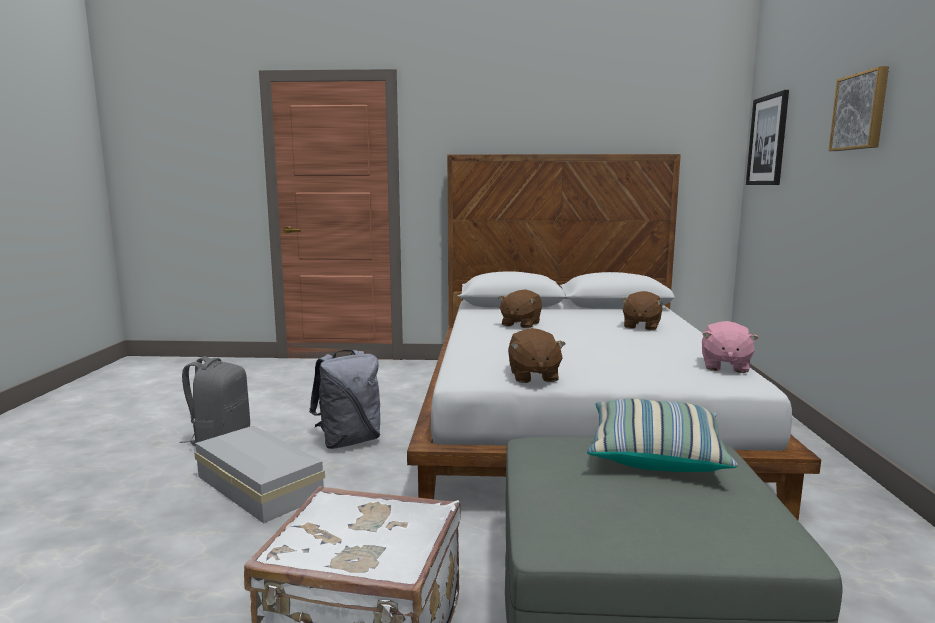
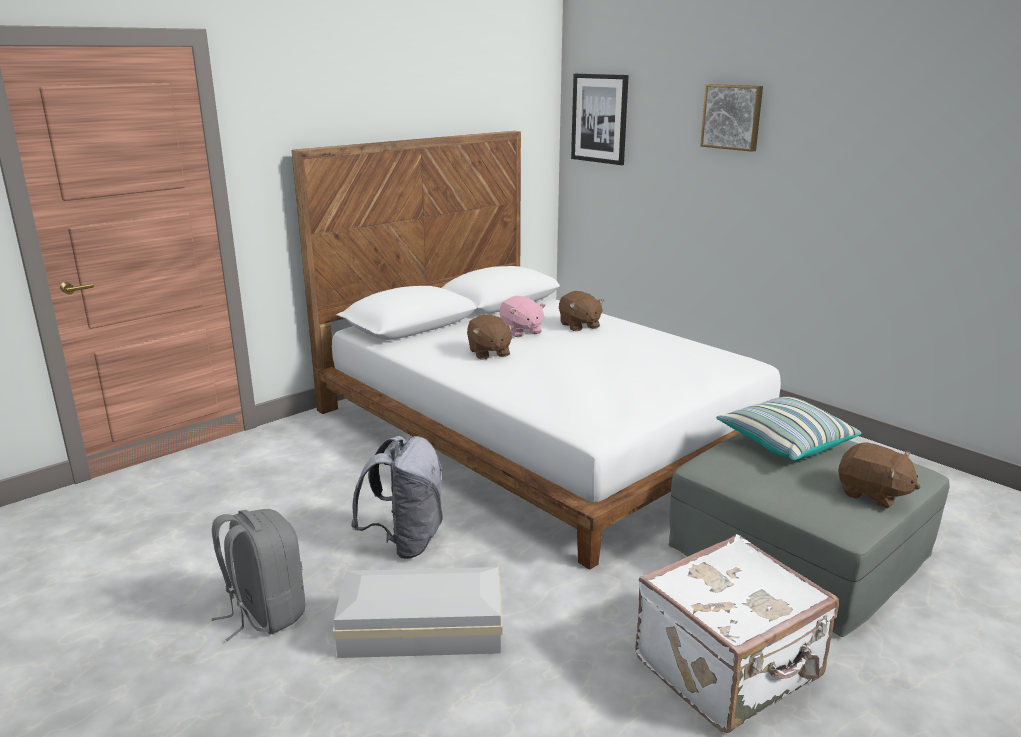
camera: 45 degrees left, 10 degrees up
(533, 376) = (635, 409): brown plush toy -> brown plush toy (872, 494)
(724, 366) = (710, 352): pink plush toy -> pink plush toy (521, 331)

